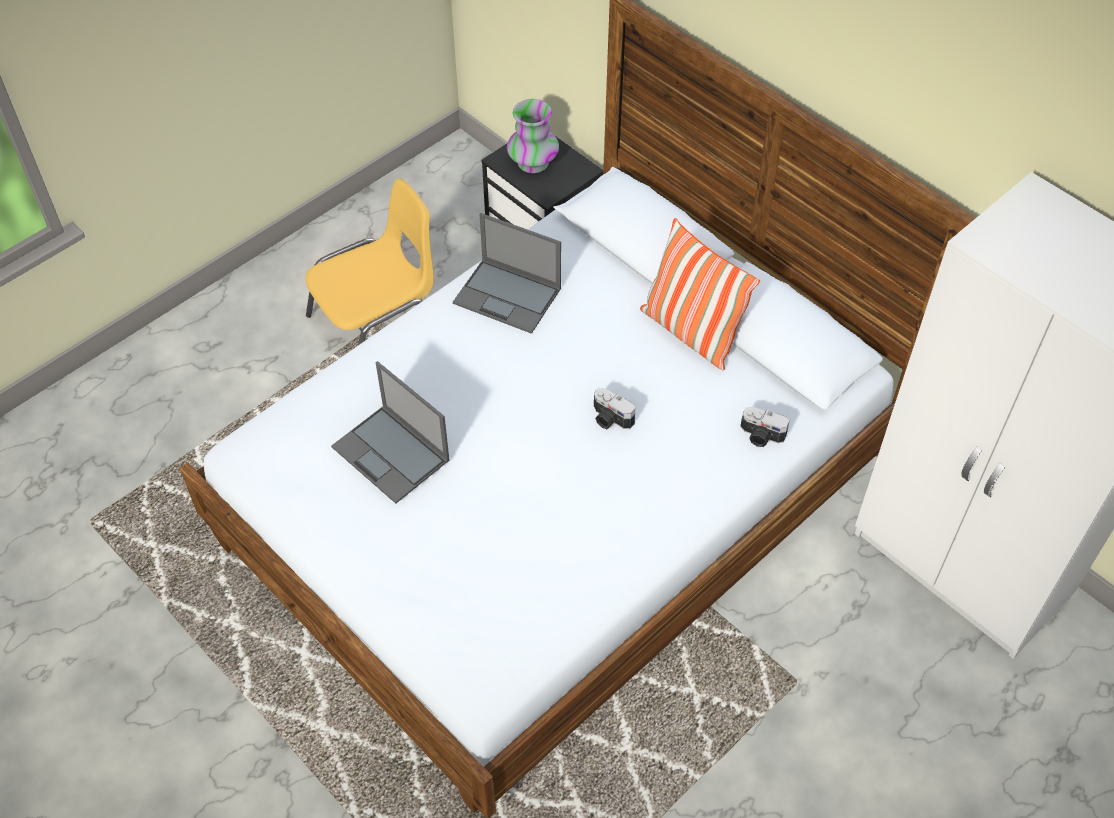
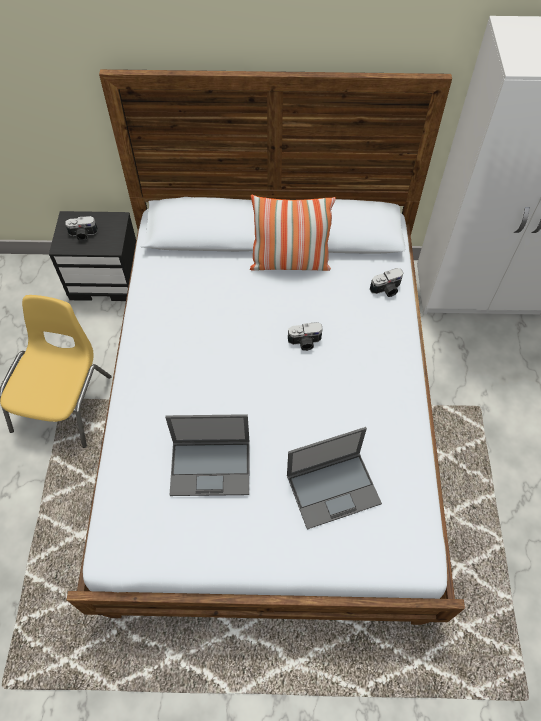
camera: 45 degrees left, 5 degrees up
(508, 296) = (169, 318): laptop -> laptop (334, 489)
(533, 163) = (83, 234): vase -> camera

